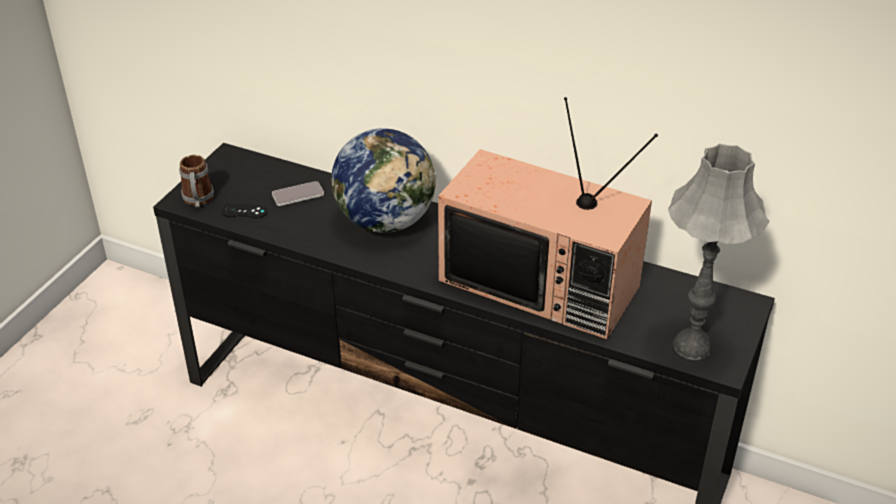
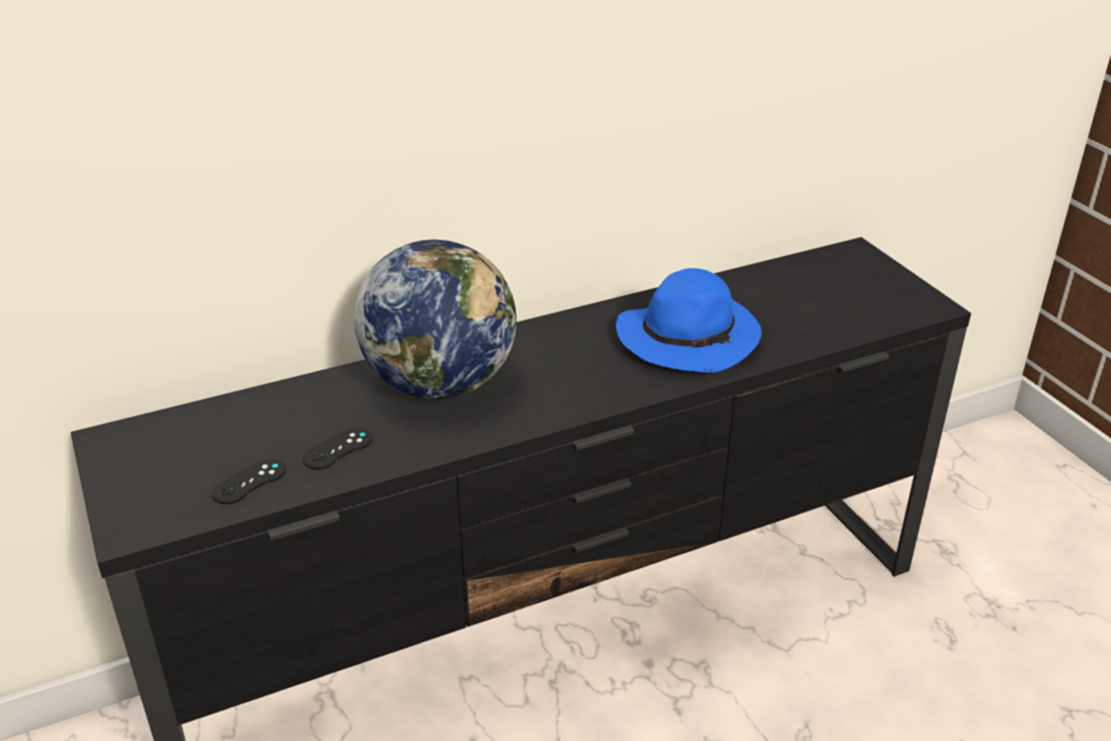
camera: 50 degrees left, 5 degrees down
(198, 200) = (157, 512): mug -> none
(296, 221) = (338, 449): none -> black game controller
(298, 194) = (286, 423): phone -> none
(543, 282) = (689, 337): television -> blue hat
(692, 347) = (886, 306): grey table lamp -> none

